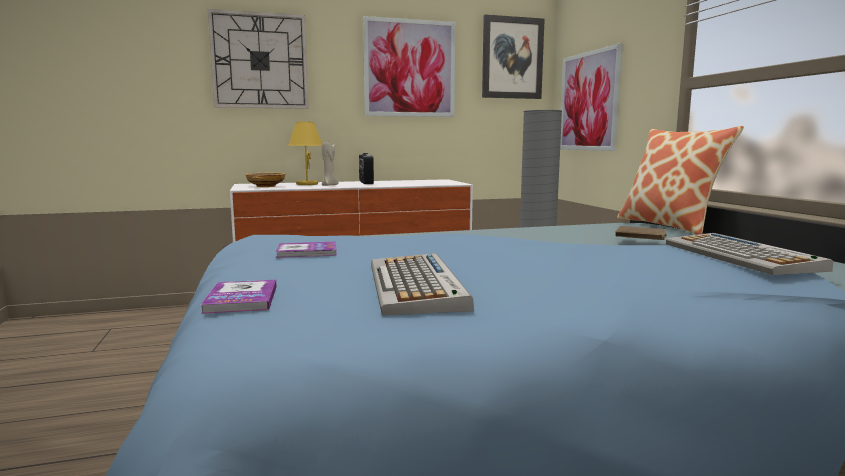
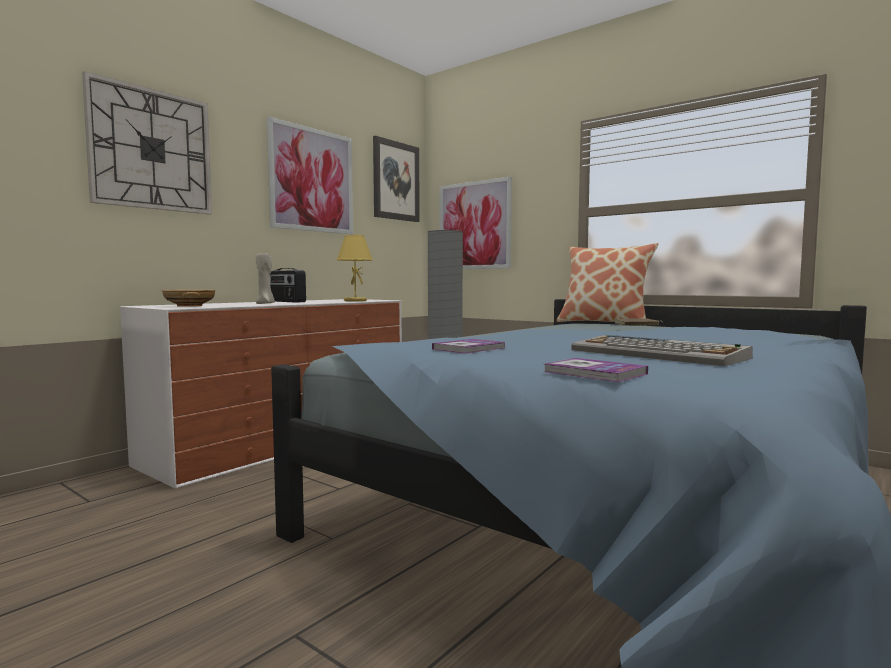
camera: 35 degrees left, 5 degrees down
(306, 184) = (228, 304): yellow table lamp -> yellow table lamp (354, 301)
(741, 256) = (730, 328): keyboard -> none

